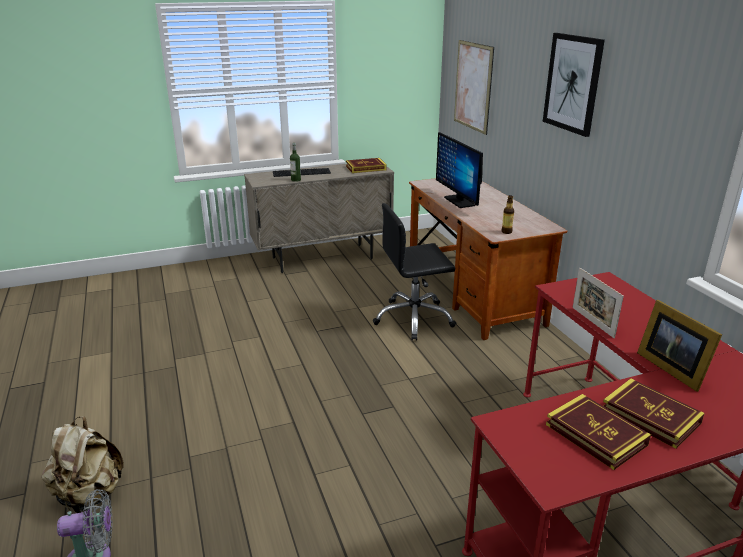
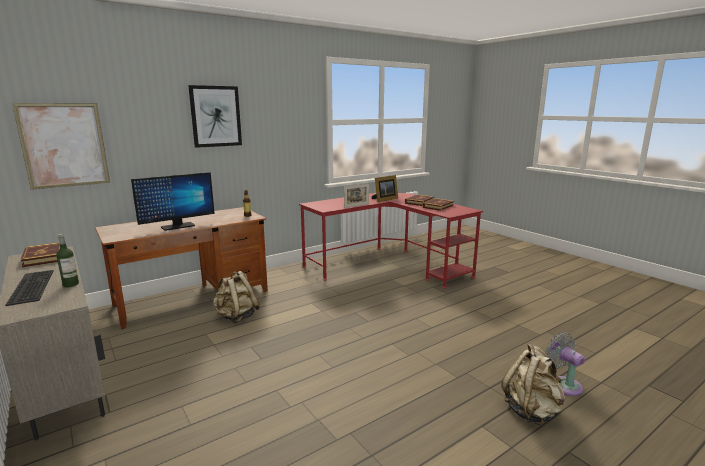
camera: 105 degrees left, 10 degrees down
(414, 319) = (236, 317): black office chair -> beige backpack

